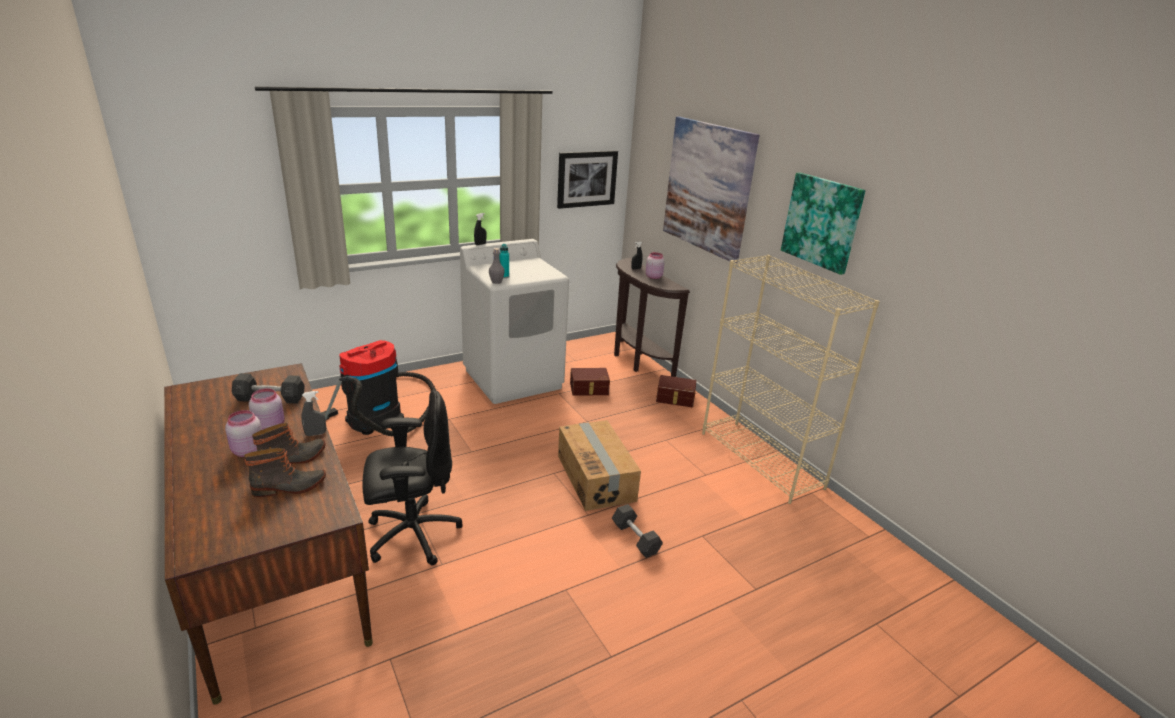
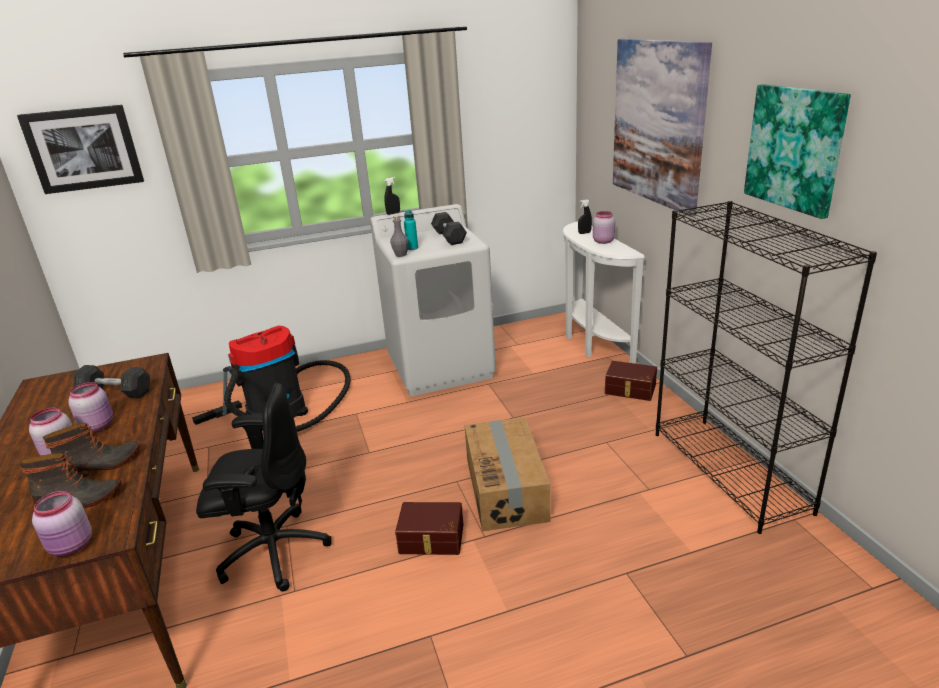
camera: 15 degrees right, 0 degrees up
(305, 524) = (72, 546): none -> pink jar
(315, 434) = (140, 434): grey spray bottle -> none
(586, 179) = (522, 130): picture -> picture (83, 149)
(589, 389) = (526, 378): brown storage box -> brown storage box (431, 539)
(635, 538) = (536, 571): grey dumbbell -> grey dumbbell (449, 237)
(636, 361) = (592, 344): brown console table -> white console table
(761, 460) = (730, 471): beige bookcase -> black bookcase

